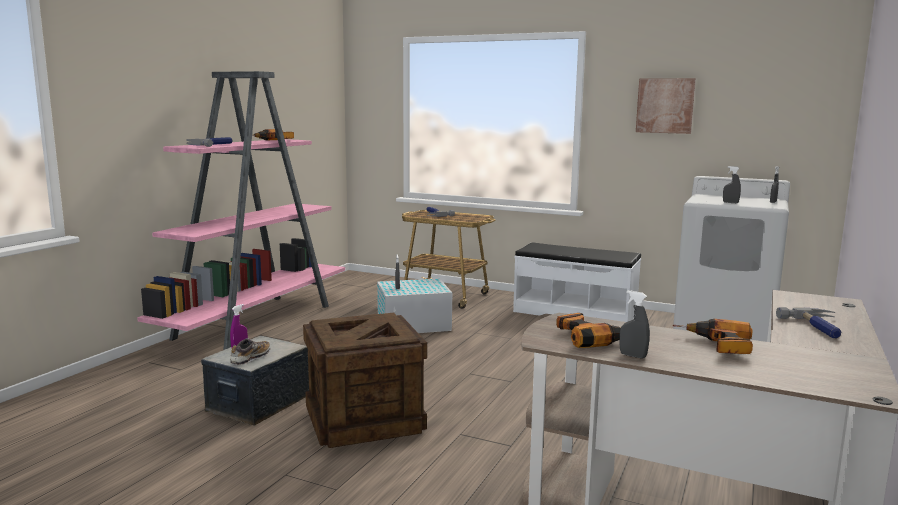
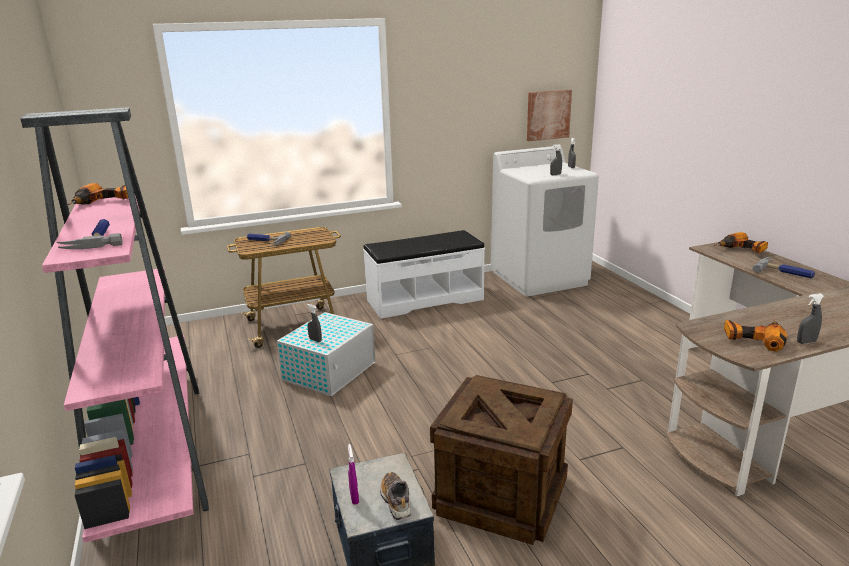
camera: 45 degrees left, 10 degrees up
(665, 105) = (463, 91): picture -> picture (548, 115)
(718, 346) = (803, 311): power drill -> power drill (741, 250)

